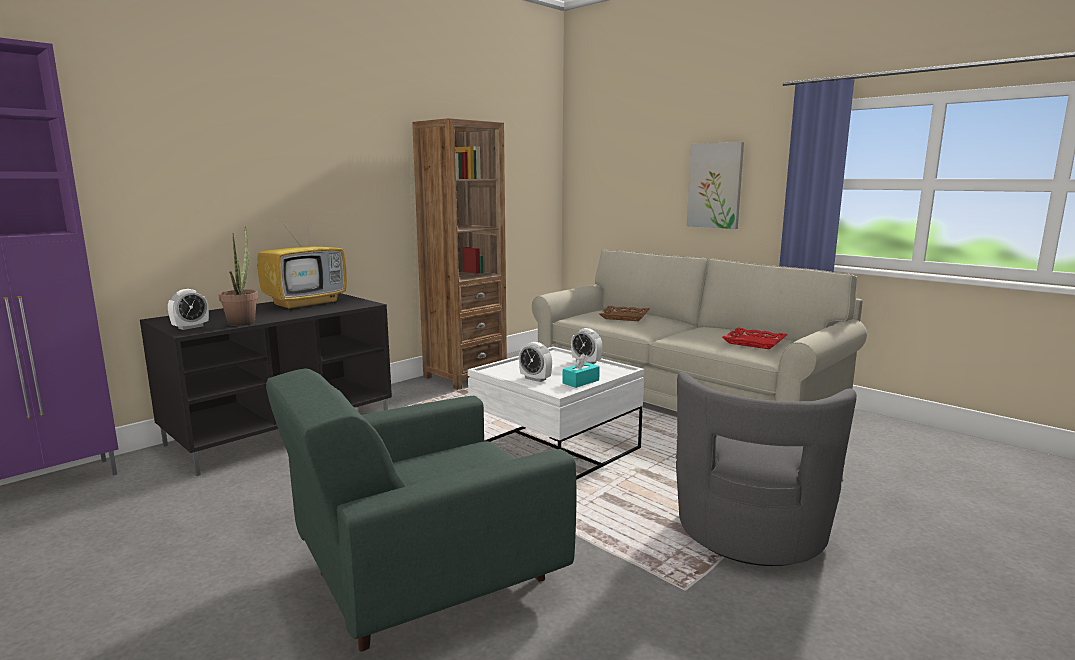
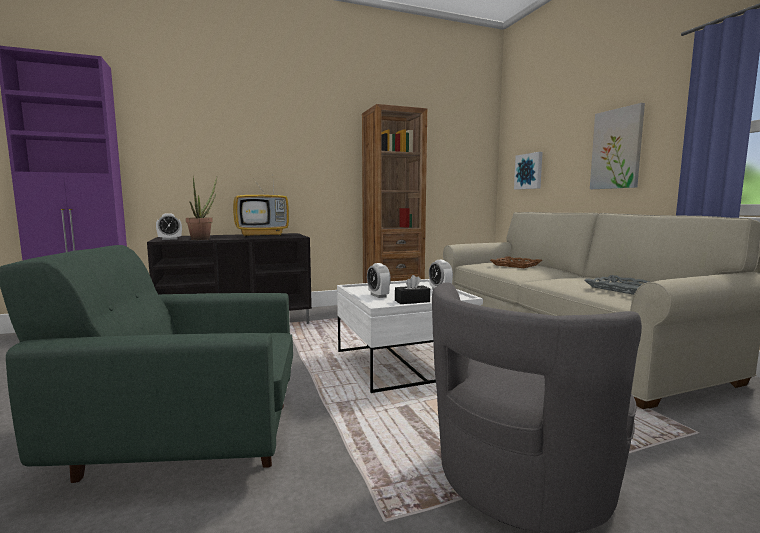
camera: 25 degrees right, 5 degrees down
(581, 382) = (412, 301): turquoise tissue box -> black tissue box
(608, 196) = (529, 171): none -> picture
(754, 342) = (623, 288): red tray -> grey tray

